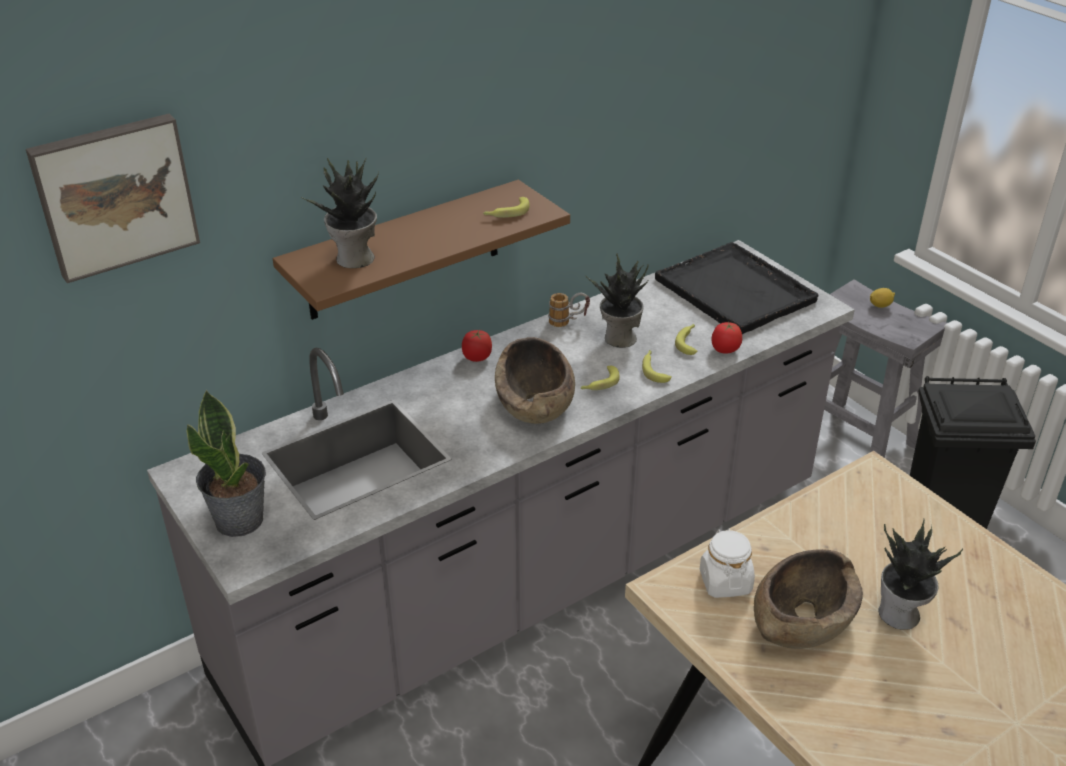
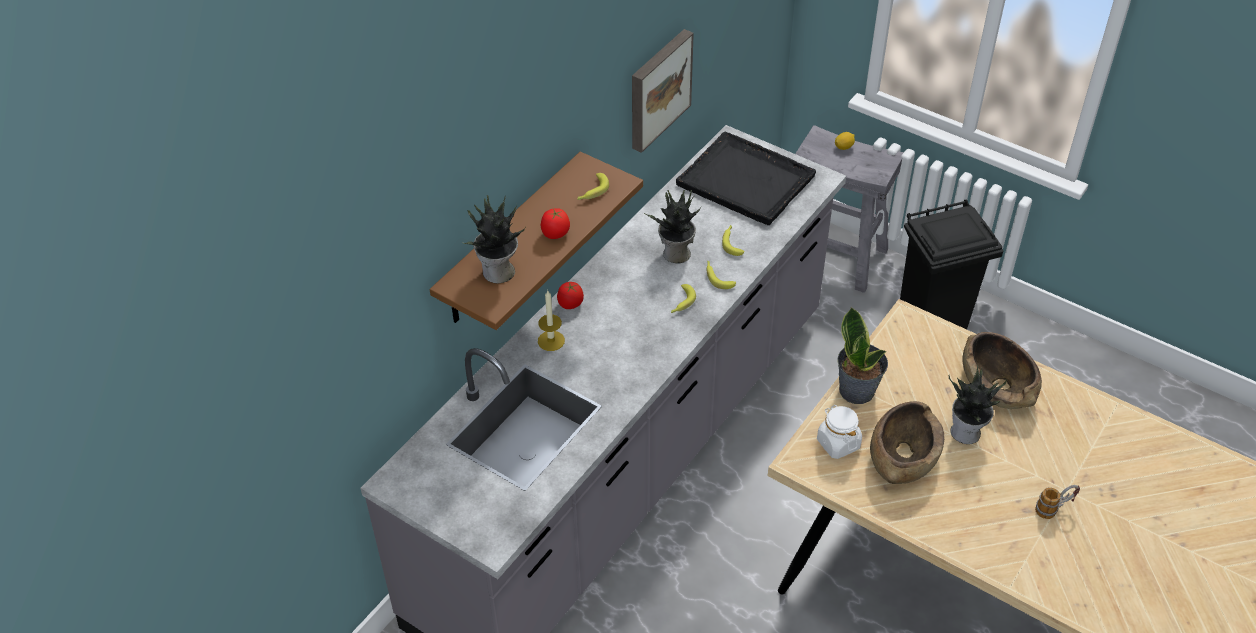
camera: 20 degrees left, 10 degrees up
(115, 195) = (334, 292): picture -> picture (657, 89)
(240, 520) = (467, 508): potted plant -> potted plant (857, 390)
(435, 385) = (551, 341): none -> candle
(535, 403) = (640, 335): brown bowl -> brown bowl (997, 385)
(568, 322) = (626, 248): mug -> mug (1054, 509)
(725, 349) = (763, 243): tomato -> tomato (555, 234)

